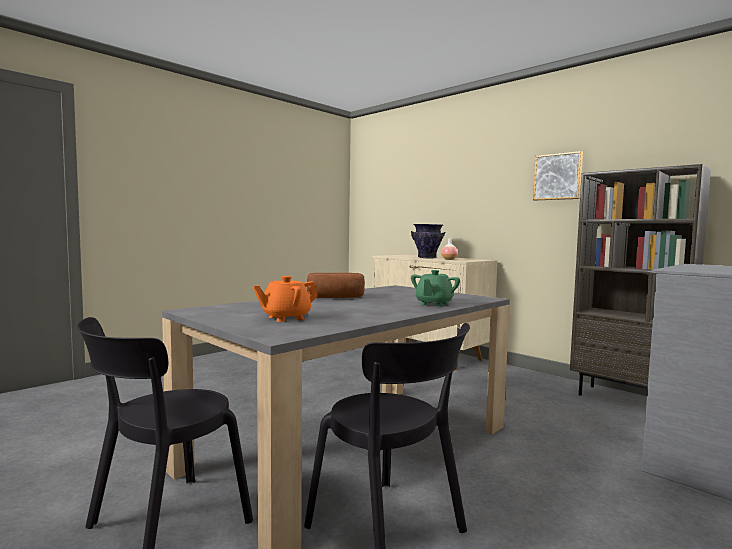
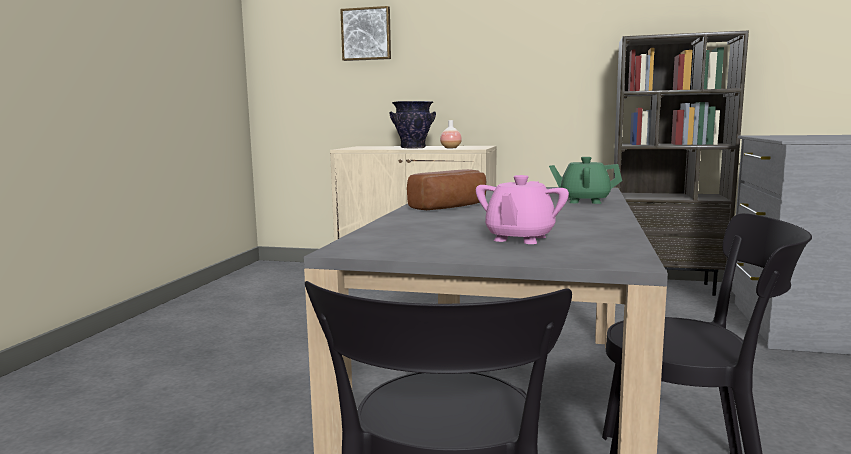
camera: 30 degrees left, 5 degrees up
(285, 318) = (519, 238): orange teapot -> pink teapot
(433, 304) = (584, 201): green teapot -> green teapot turned 105 degrees clockwise
(558, 177) = (570, 40): picture -> picture (366, 34)

